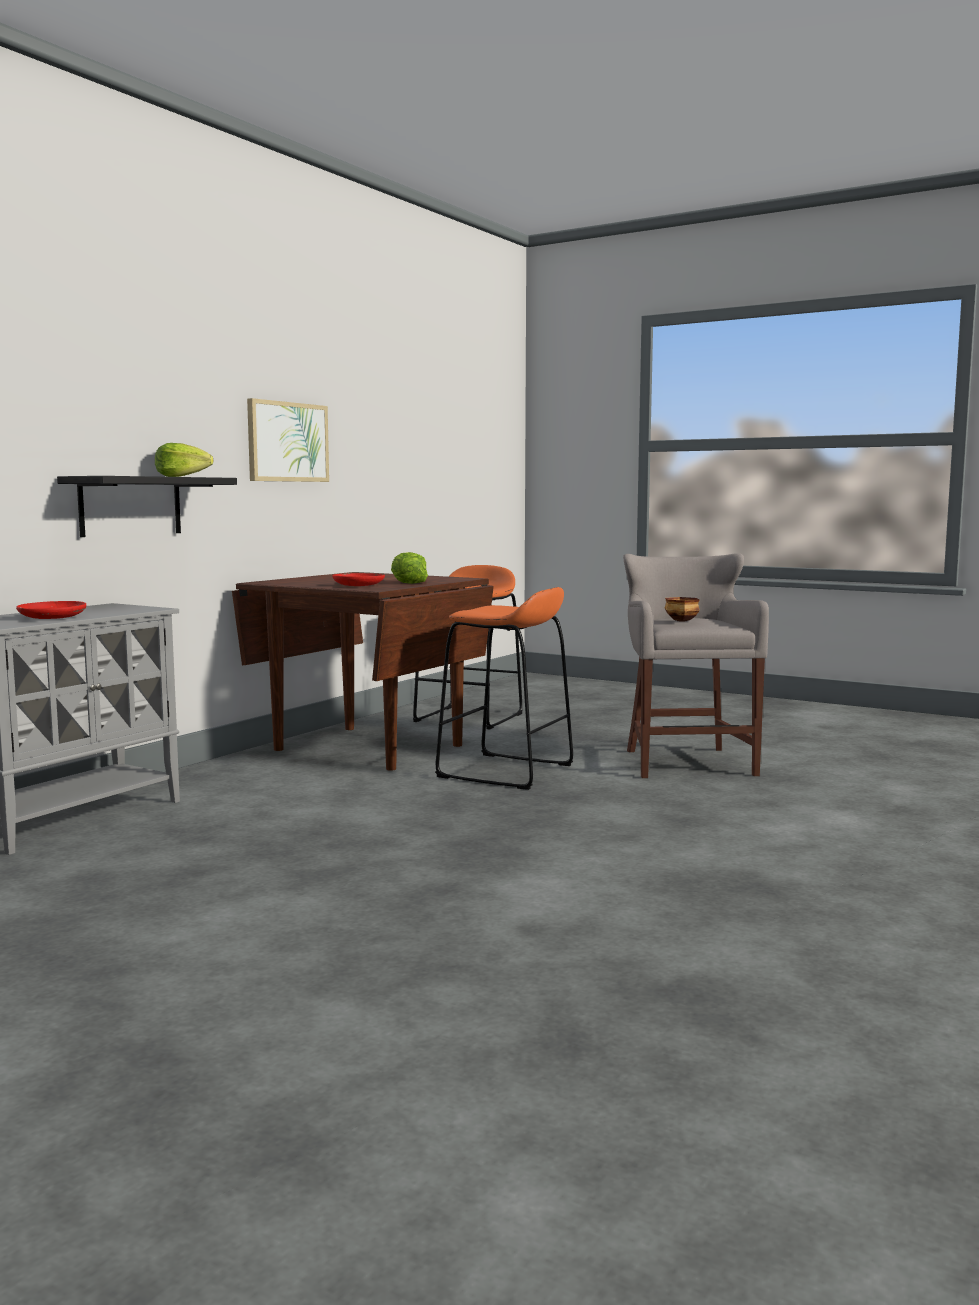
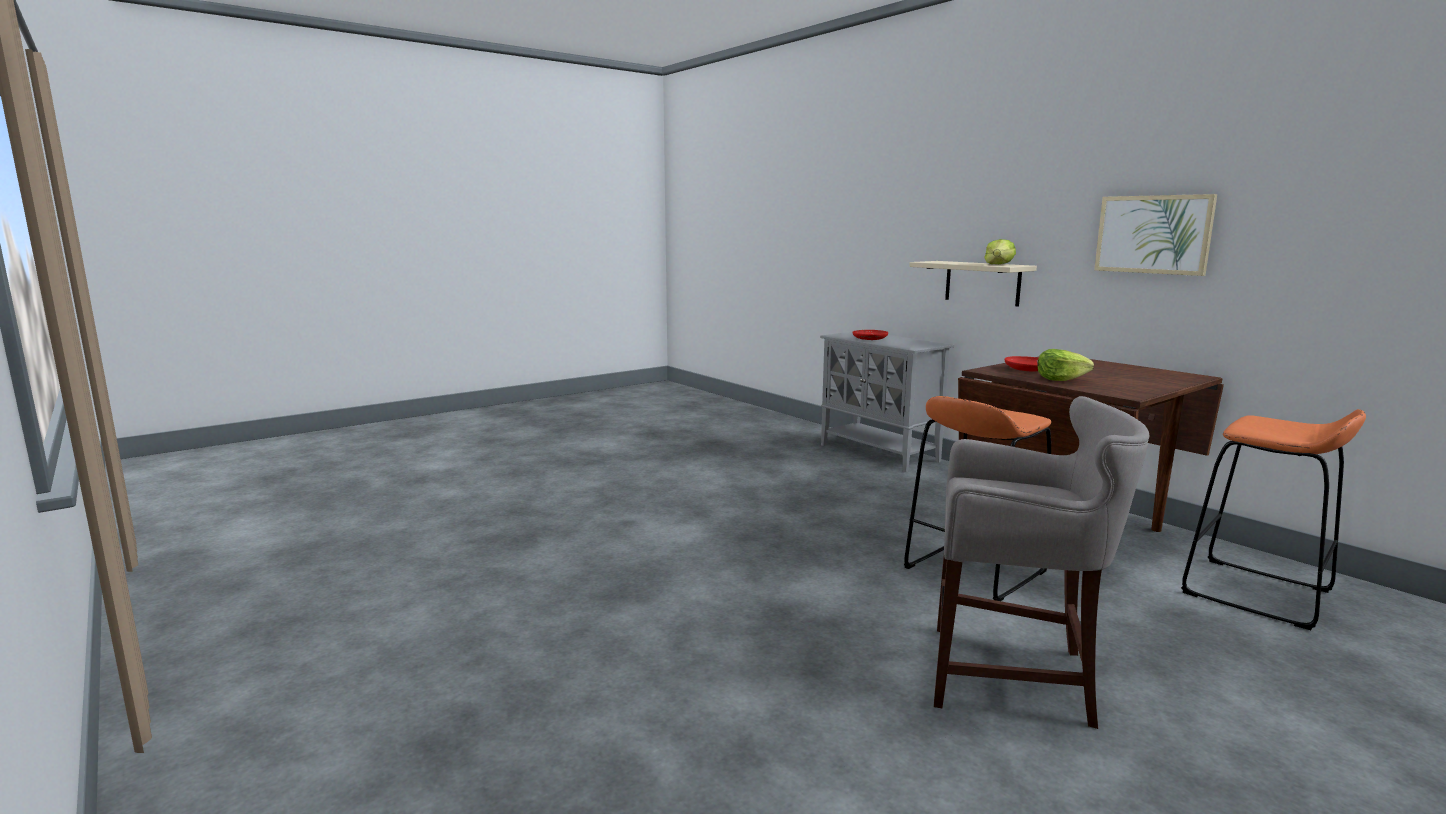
camera: 110 degrees right, 5 degrees up
(130, 506) = (982, 283): black shelf -> beige shelf
(682, 620) = (1021, 491): bowl -> none

